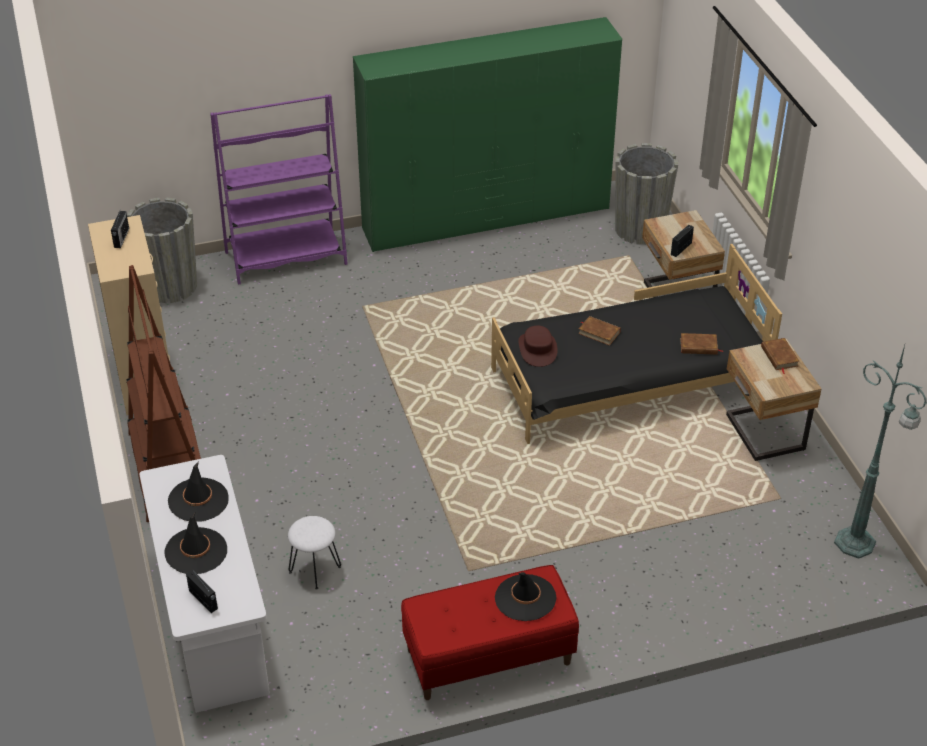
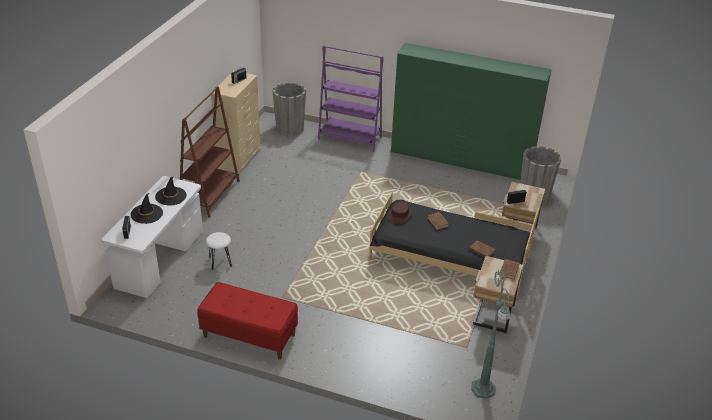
camera: 35 degrees right, 5 degrees down
(525, 598) = (267, 310): black hat -> none

